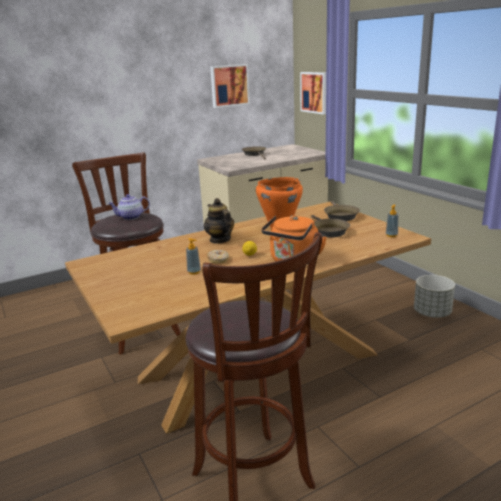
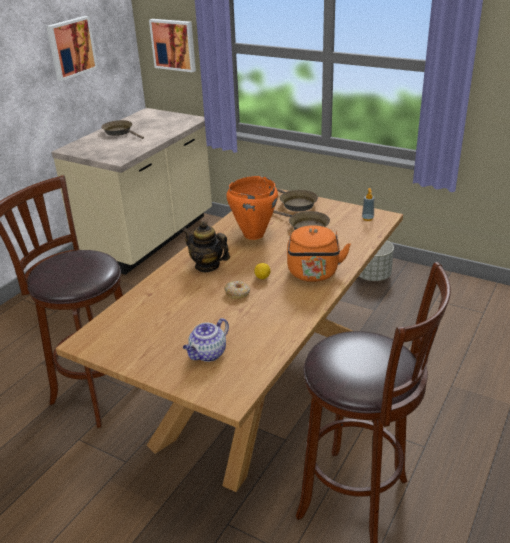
camera: 30 degrees left, 10 degrees up
(130, 217) = (76, 263): teapot -> teapot (208, 354)
(194, 272) = (230, 316): soap dispenser -> none

